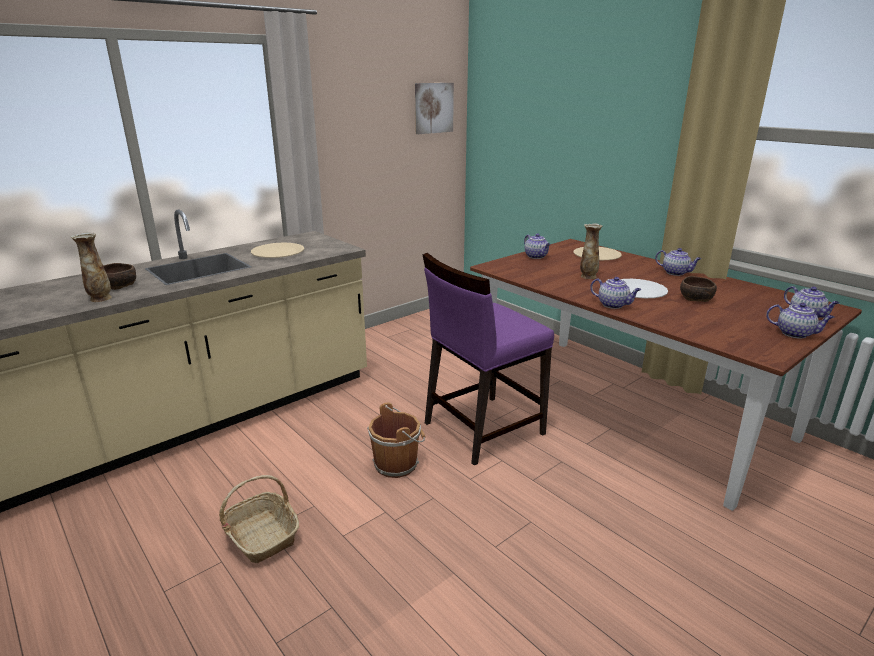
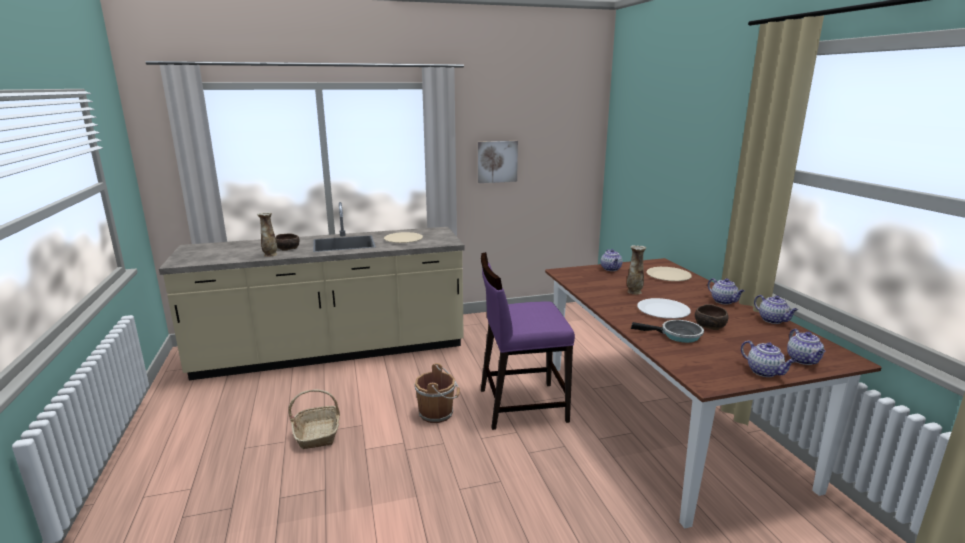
camera: 25 degrees right, 5 degrees down
(433, 108) = (571, 135): picture -> picture (497, 161)
(613, 305) = (623, 318): teapot -> teapot (773, 320)
(682, 313) = (677, 335): none -> frying pan

